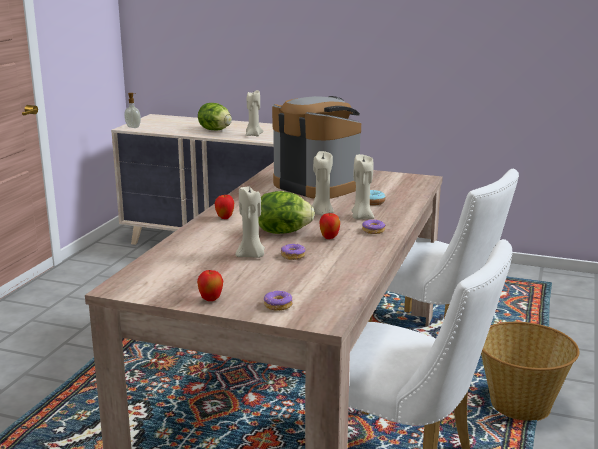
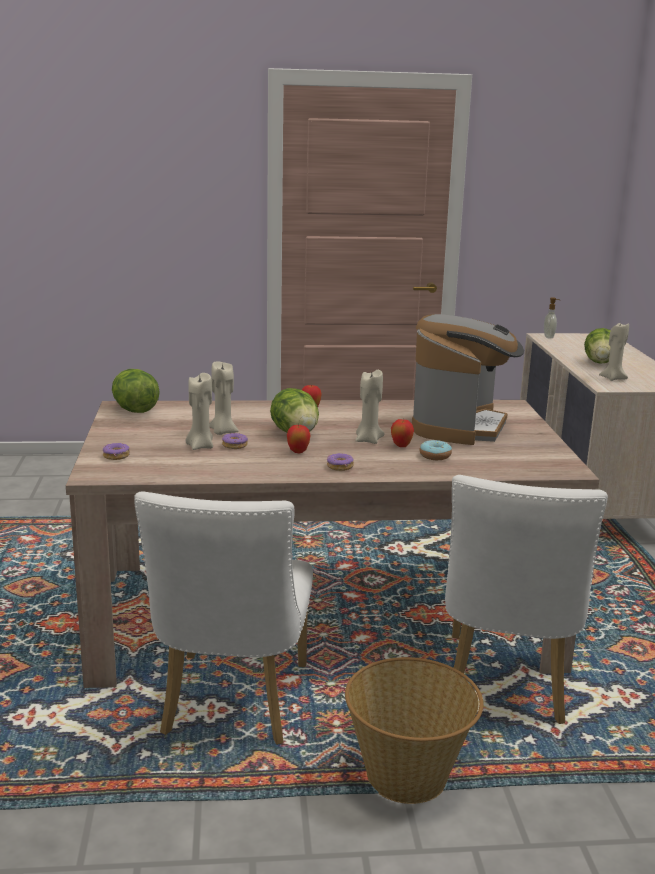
camera: 65 degrees right, 0 degrees up
(141, 282) = (135, 410): none -> lettuce
(210, 300) = (114, 434): apple -> apple (401, 446)
(361, 217) = (377, 457): beige candle -> beige candle (200, 446)

